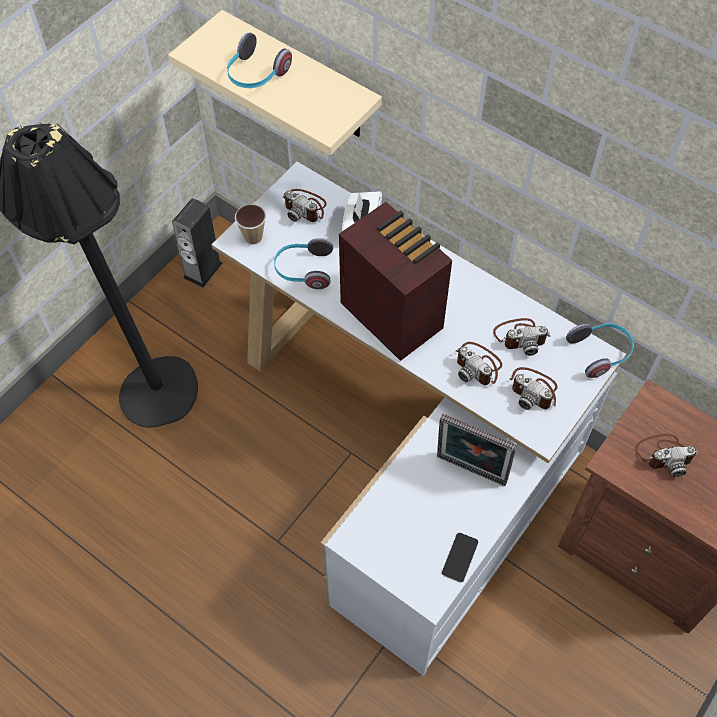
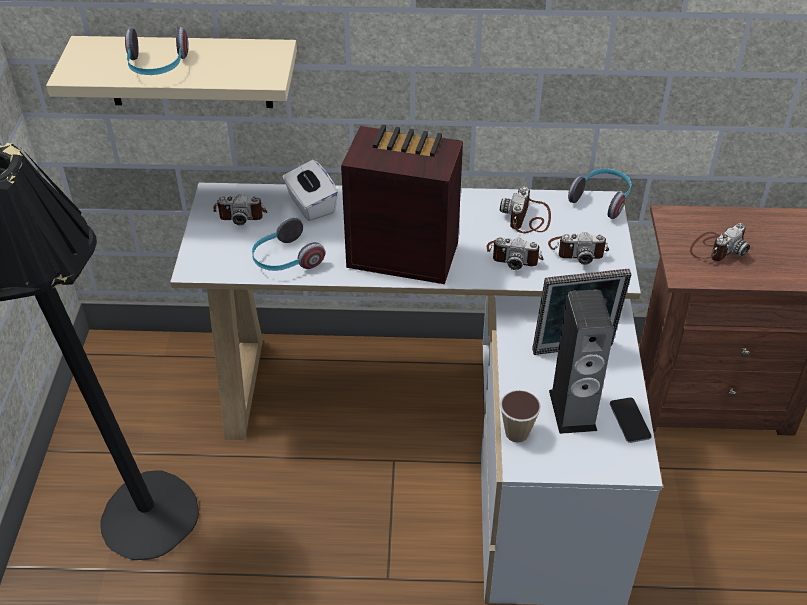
camera: 35 degrees left, 15 degrees down
(203, 270) = (110, 383): speaker -> speaker (572, 410)
(253, 237) = (209, 257): cup -> cup (517, 433)
(521, 336) = (528, 218): camera -> camera turned 150 degrees clockwise

